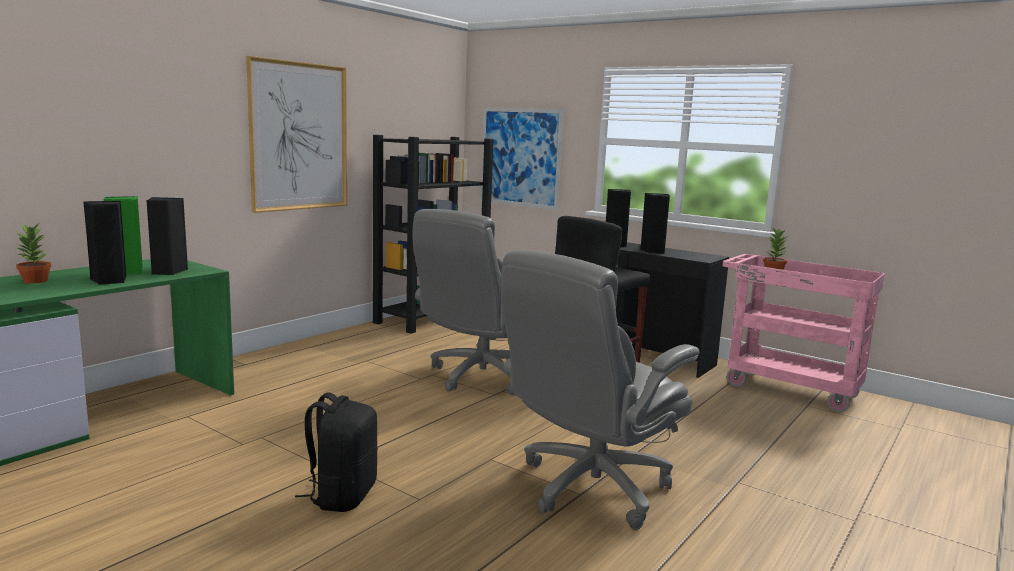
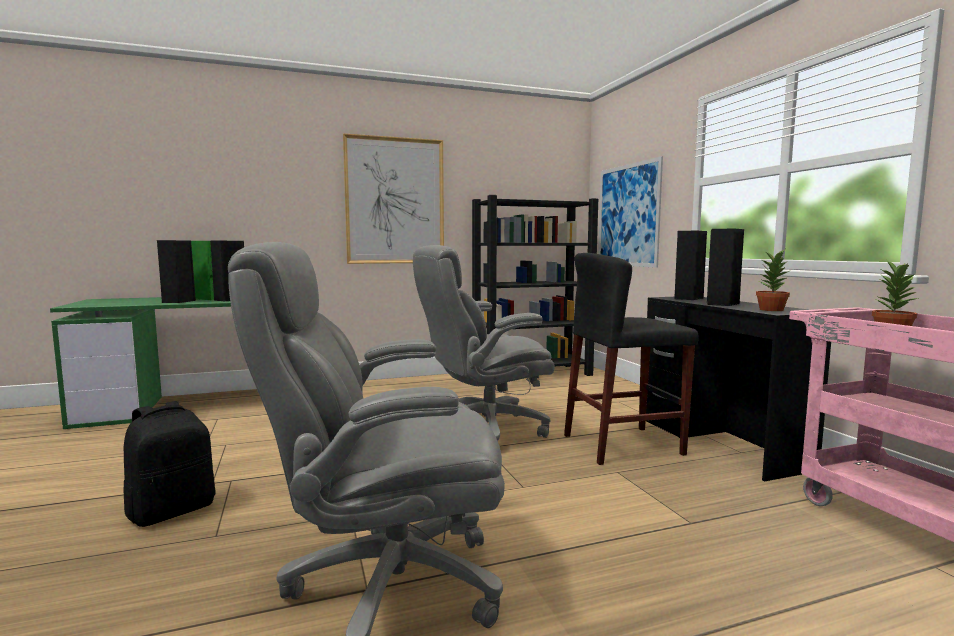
camera: 35 degrees right, 5 degrees down
(36, 281) = (140, 300): potted plant -> potted plant (772, 310)

